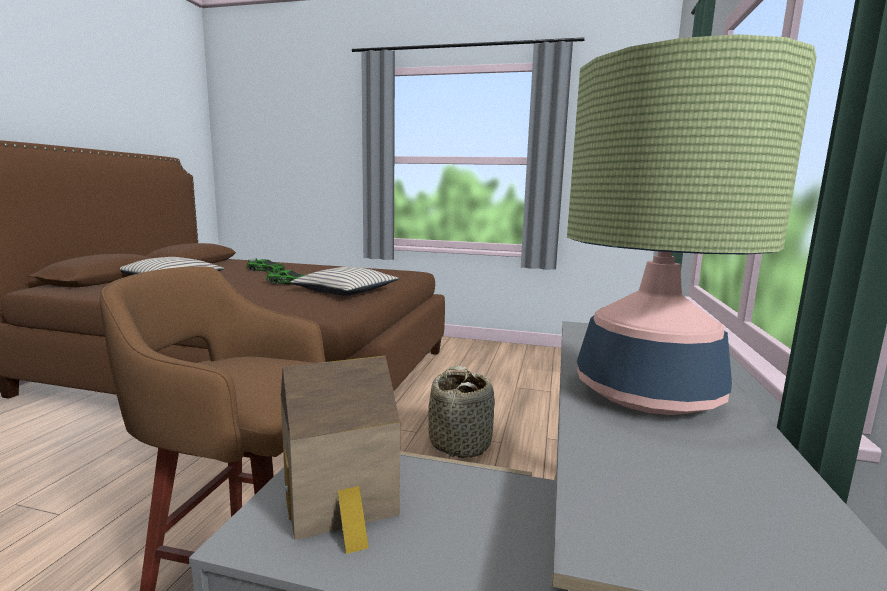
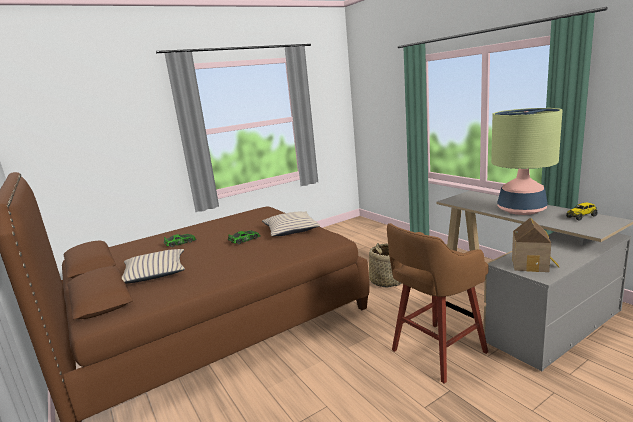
camera: 45 degrees left, 5 degrees up
(754, 491) = (581, 216): none -> toy truck

